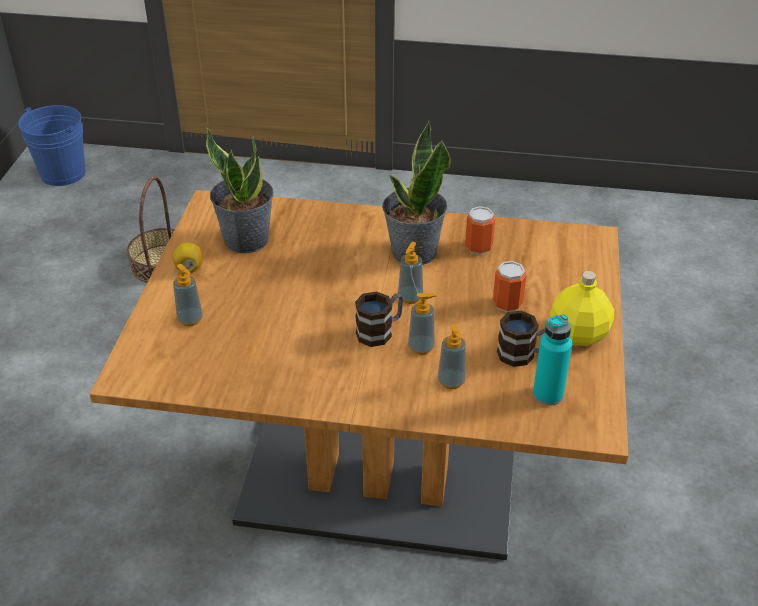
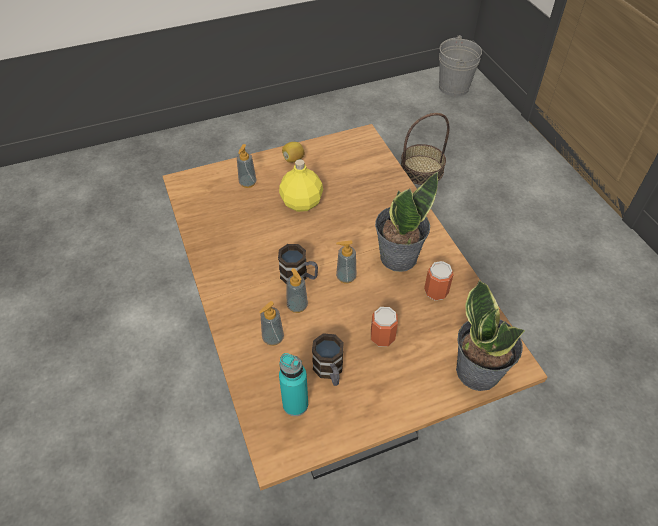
camera: 60 degrees right, 10 degrees up
(63, 173) = (453, 87): blue bucket -> grey bucket
(246, 239) = (341, 169): potted plant -> potted plant (478, 371)
(578, 335) = (378, 400): yellow bottle -> yellow bottle (301, 203)

